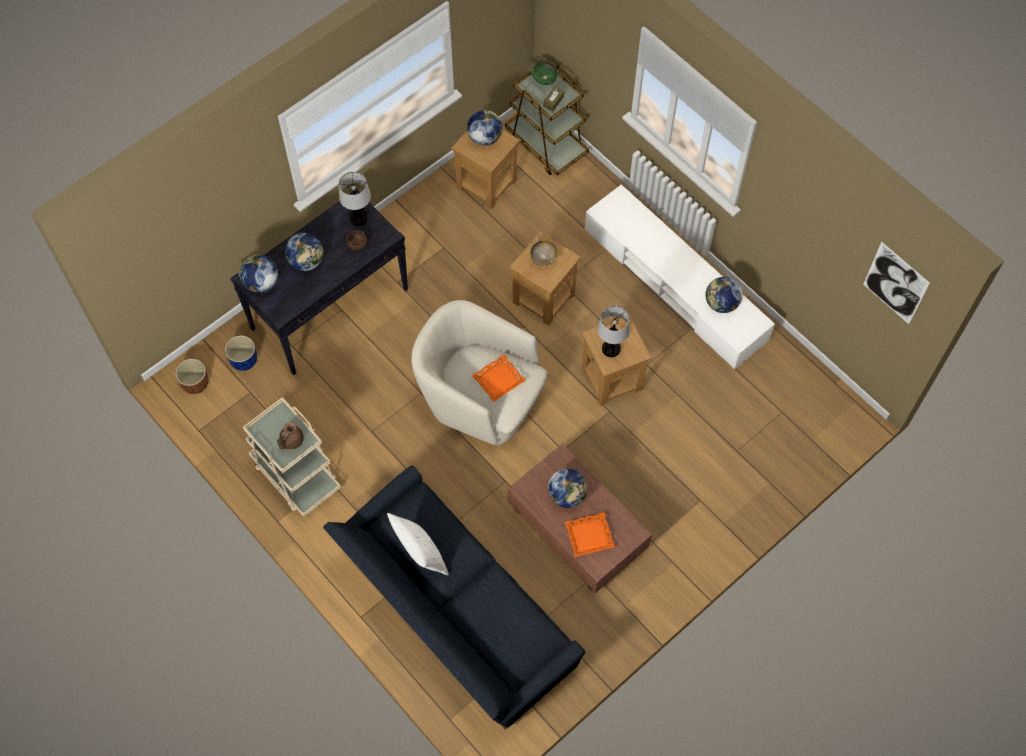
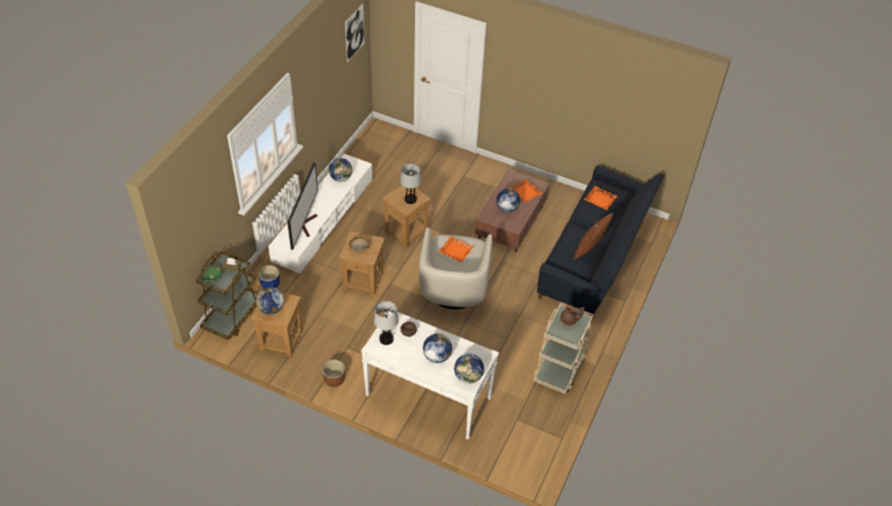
camera: 115 degrees left, 15 degrees down
(195, 383) = (528, 456): brown planter -> brown planter (334, 379)
(243, 360) = (495, 433): blue planter -> blue planter (270, 284)
(330, 308) = (427, 397): black console table -> white console table
(420, 554) = (590, 249): white pillow -> brown pillow
(510, 620) = (600, 200): none -> orange tray
(644, 237) = (306, 224): none -> television

